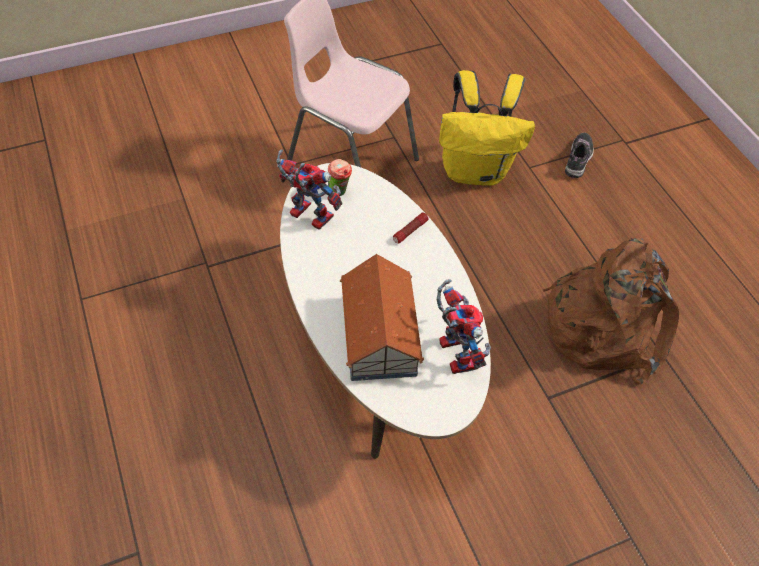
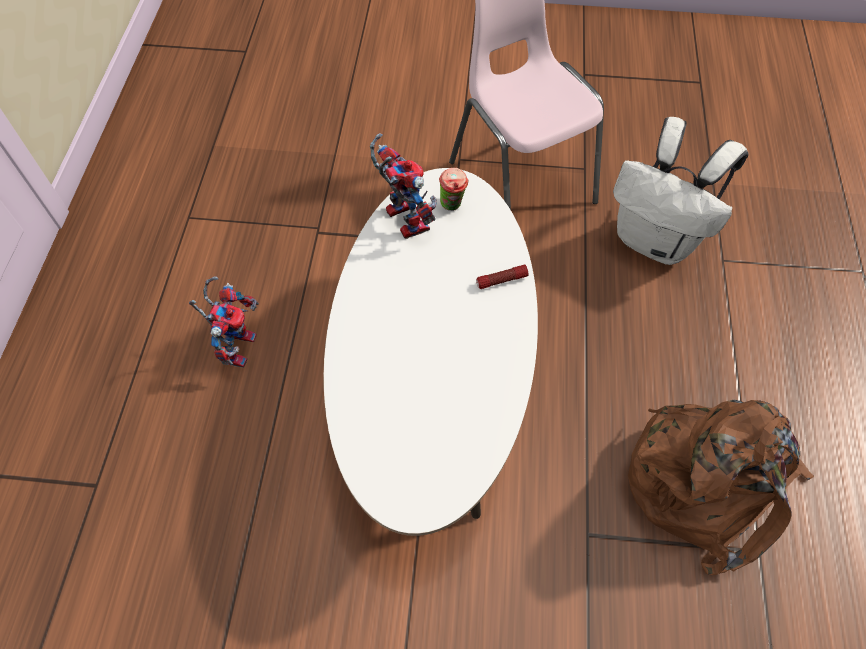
camera: 30 degrees right, 5 degrees up
(380, 333) = (398, 381): toy house -> none
(453, 351) = (464, 438): toy robot -> toy robot (237, 344)
(476, 171) = (656, 240): yellow backpack -> white backpack
(578, 159) = (790, 273): shoe -> none

